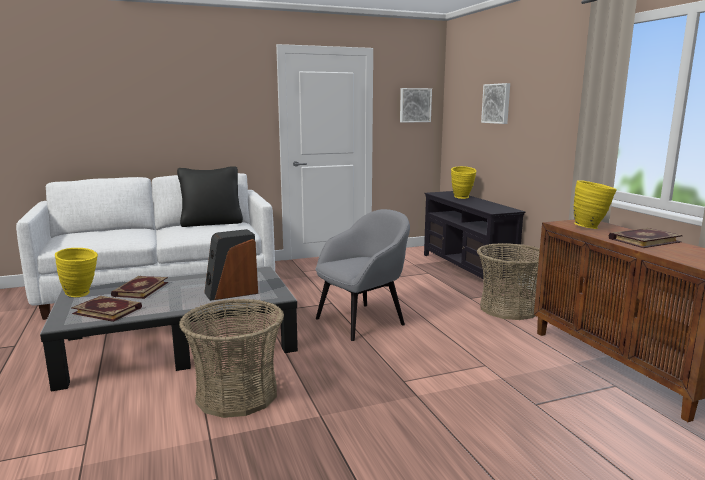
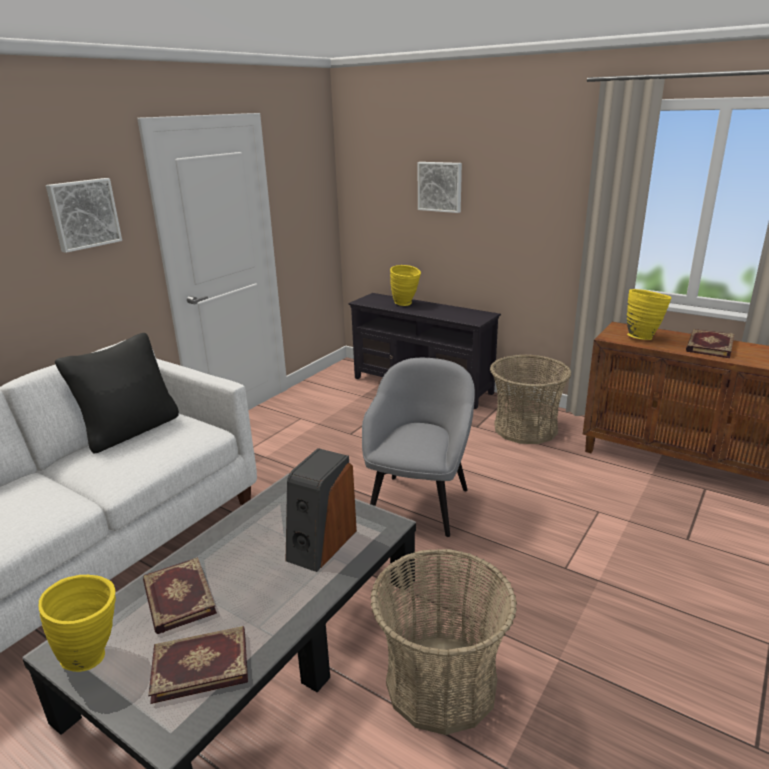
camera: 35 degrees left, 10 degrees up
(415, 105) = (310, 188): picture -> picture (83, 214)

